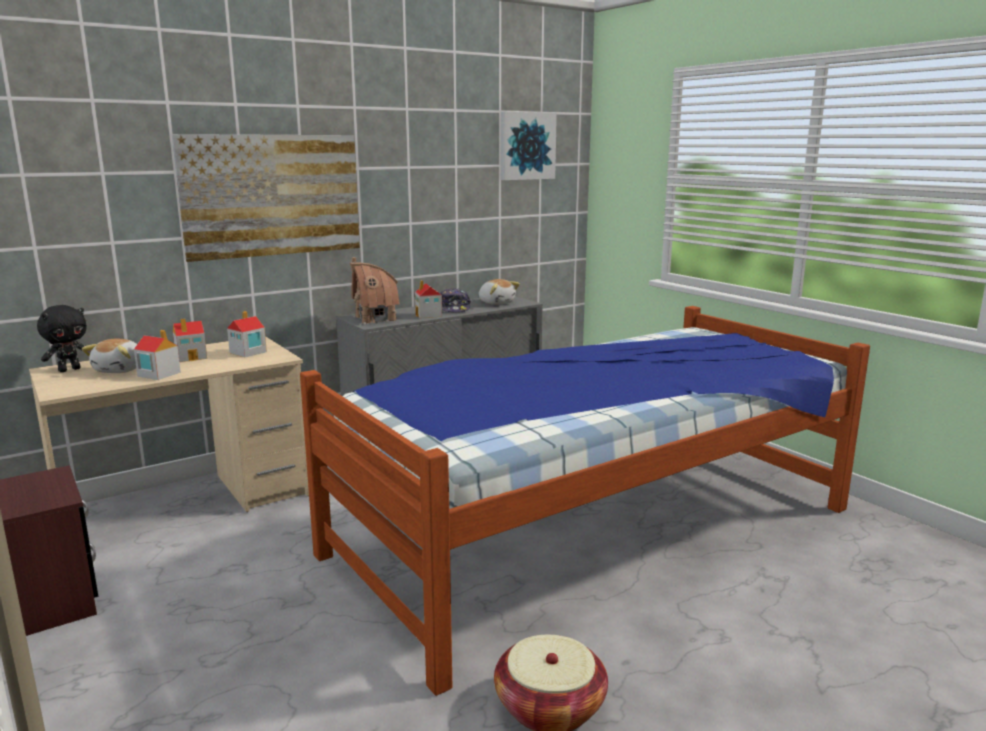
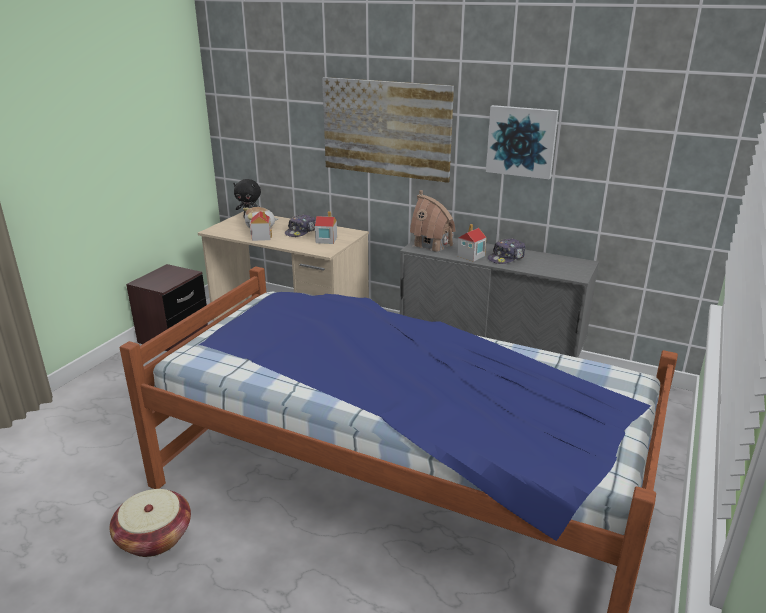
camera: 60 degrees right, 10 degrees up
(192, 357) = (301, 232): toy house -> cap
(496, 303) = (554, 266): plush toy -> none
(527, 146) = (655, 110): picture -> picture (521, 141)

